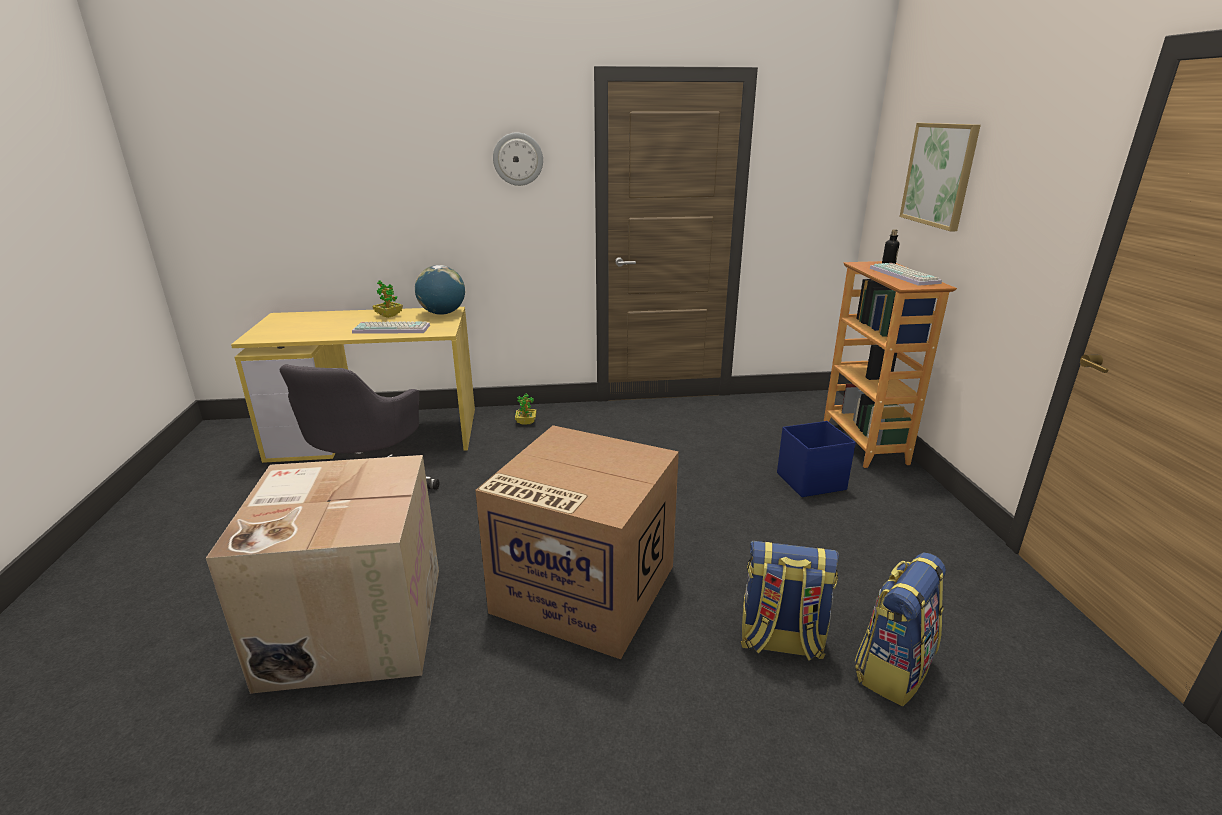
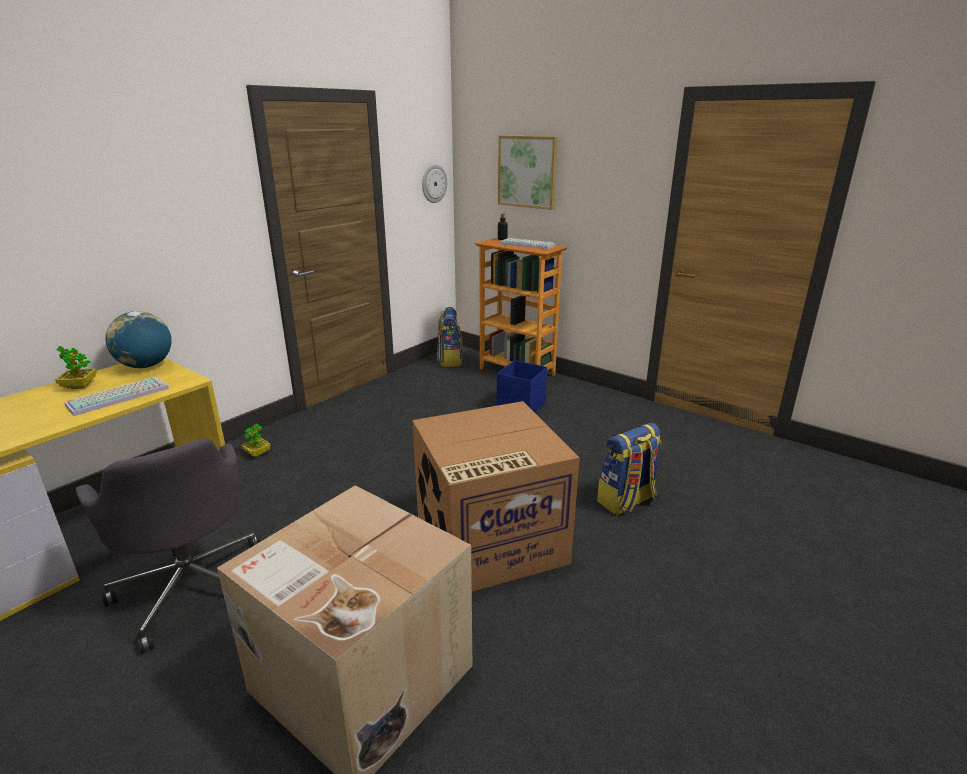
camera: 45 degrees left, 0 degrees up
(518, 159) = (187, 182): wall clock -> wall clock (433, 183)
(892, 668) = (682, 483): backpack -> backpack (450, 360)

